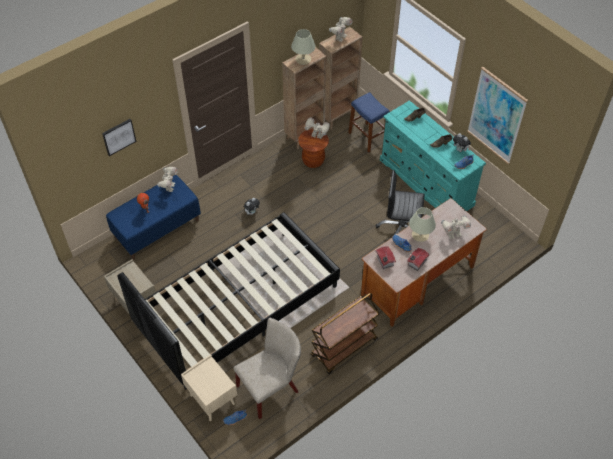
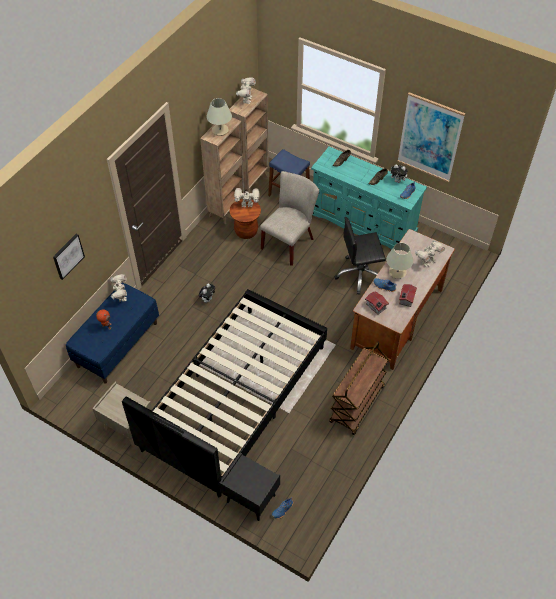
camera: 20 degrees left, 0 degrees up
(211, 399) = (250, 499): beige nightstand -> black nightstand
(271, 387) = (304, 466): beige chair -> beige chair (290, 242)

